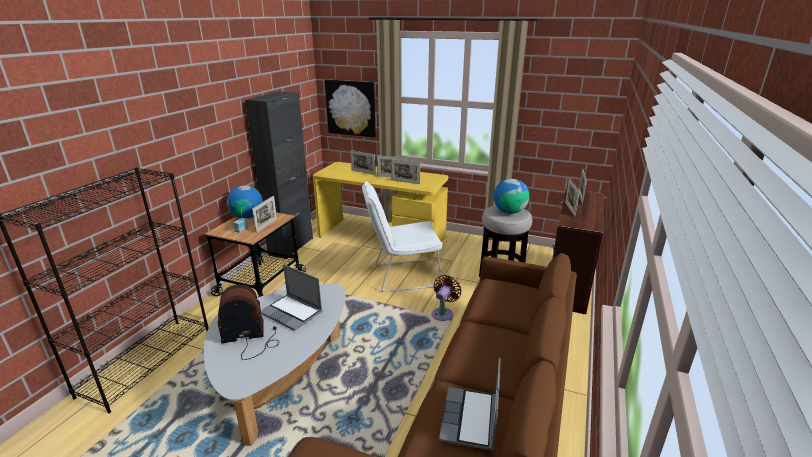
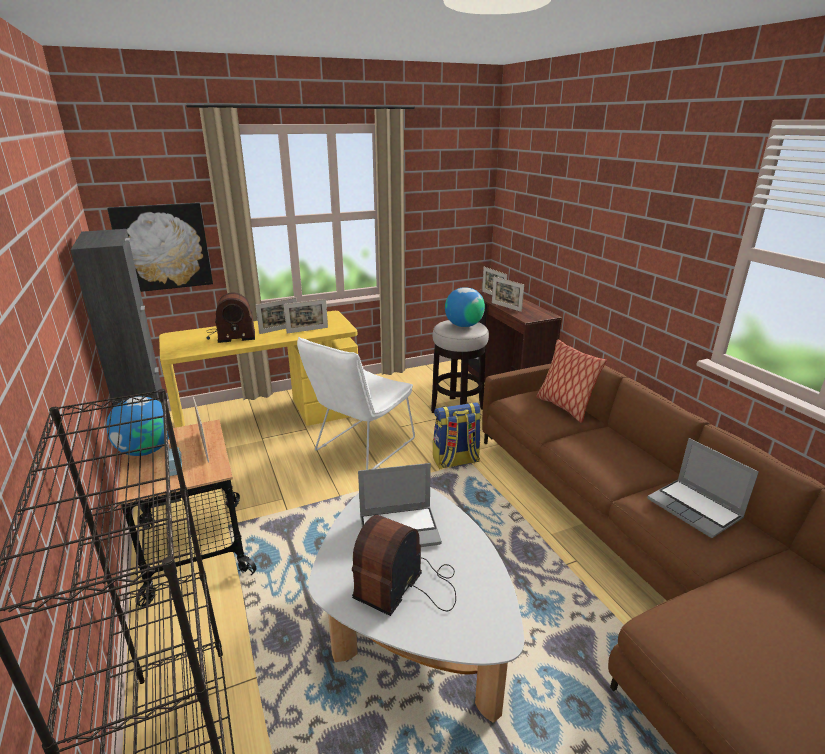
camera: 45 degrees left, 0 degrees up
(363, 172) = (230, 335): picture frame -> radio
(443, 313) = (455, 461): brown fan -> backpack
(519, 305) = (564, 407): none -> pillow

